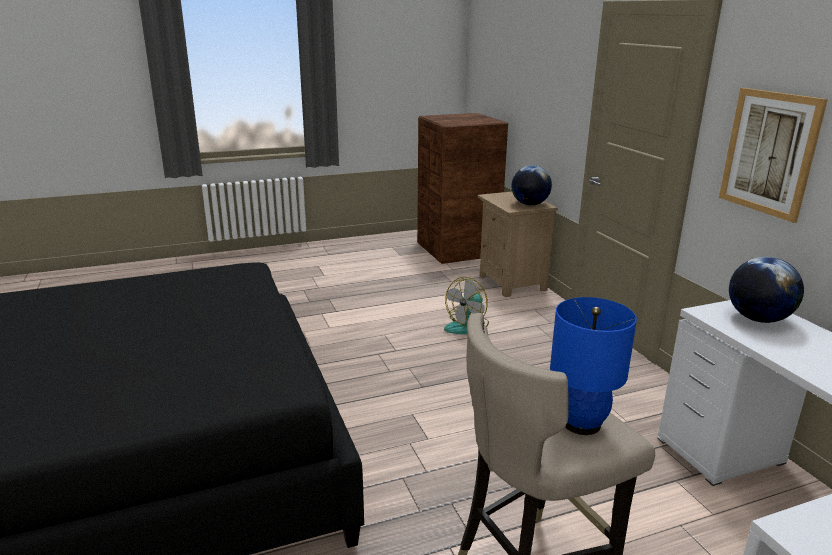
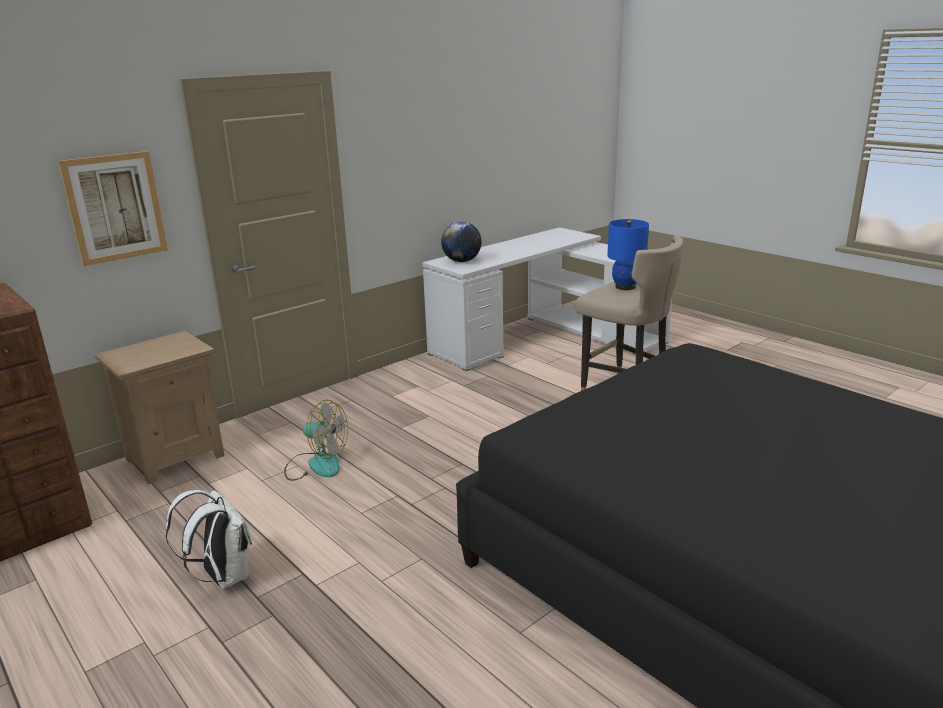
camera: 110 degrees left, 0 degrees up
(356, 292) = (223, 577): none -> white backpack
(530, 204) = (174, 343): globe -> none
(769, 153) = (398, 170): picture -> picture (115, 207)

